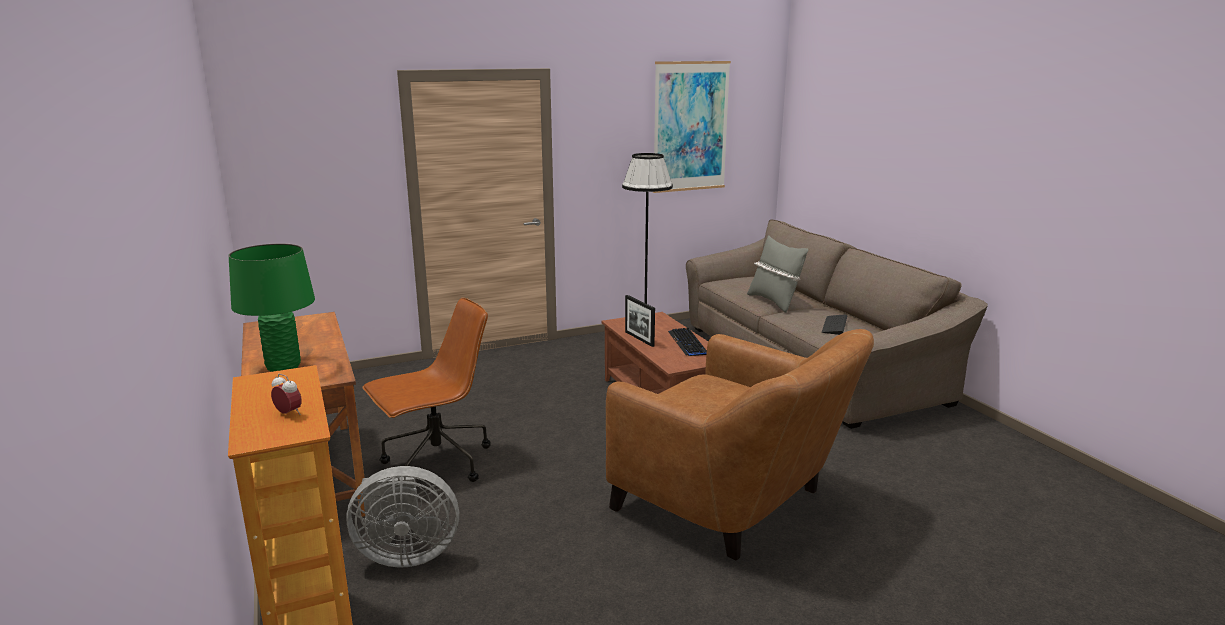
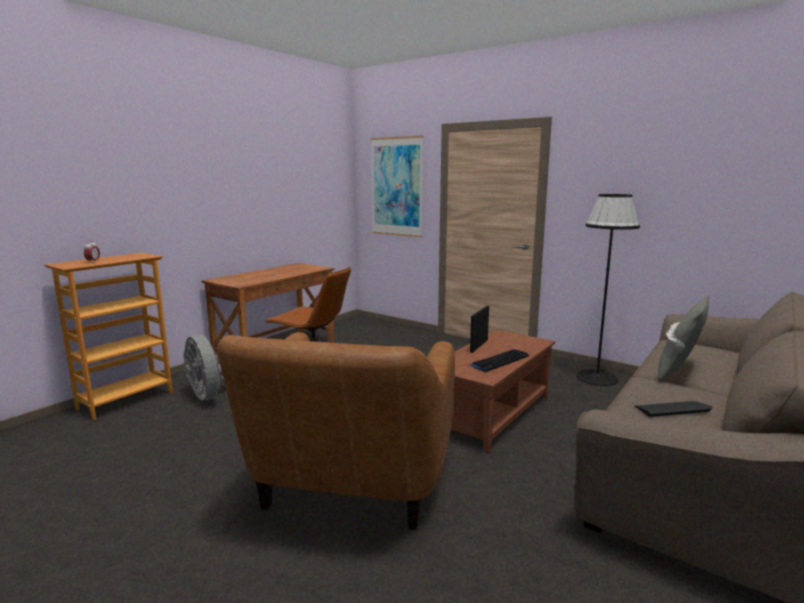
camera: 60 degrees right, 5 degrees down
(283, 367) = (246, 277): green table lamp -> none
(690, 127) = (703, 172): picture -> picture (397, 187)

